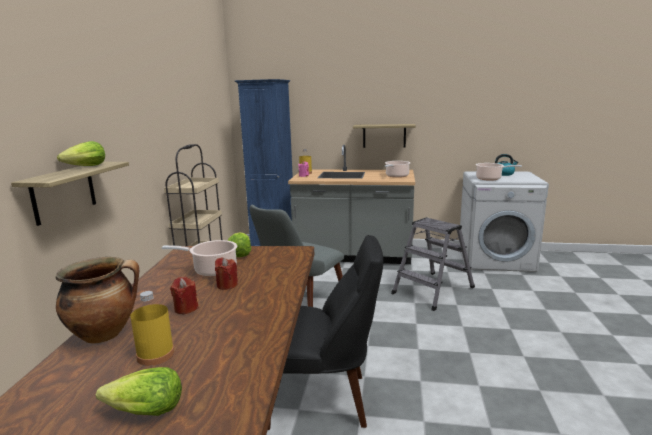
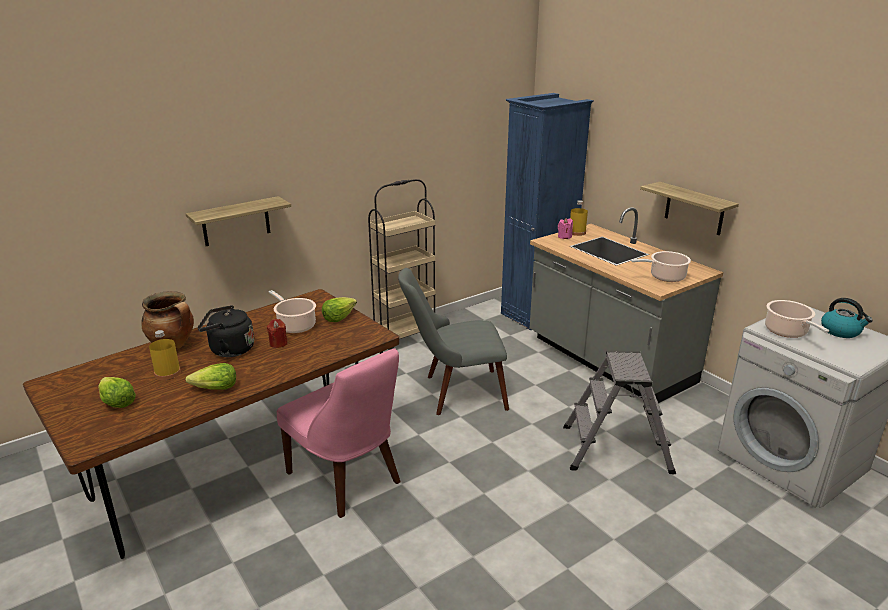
camera: 45 degrees right, 10 degrees up
(86, 167) = (253, 204): lettuce -> lettuce (215, 389)
(186, 308) = (229, 350): red candle -> black kettle
(323, 400) = (347, 480): black chair -> pink chair

